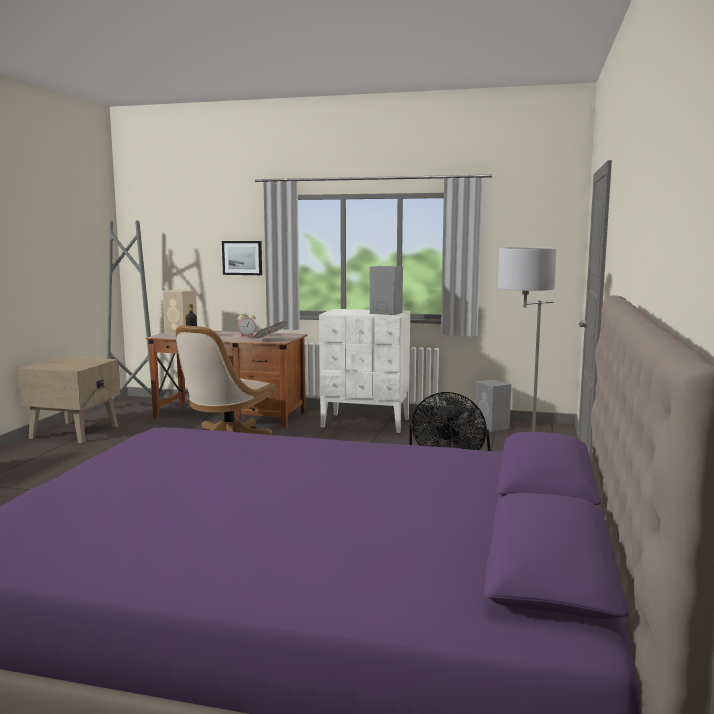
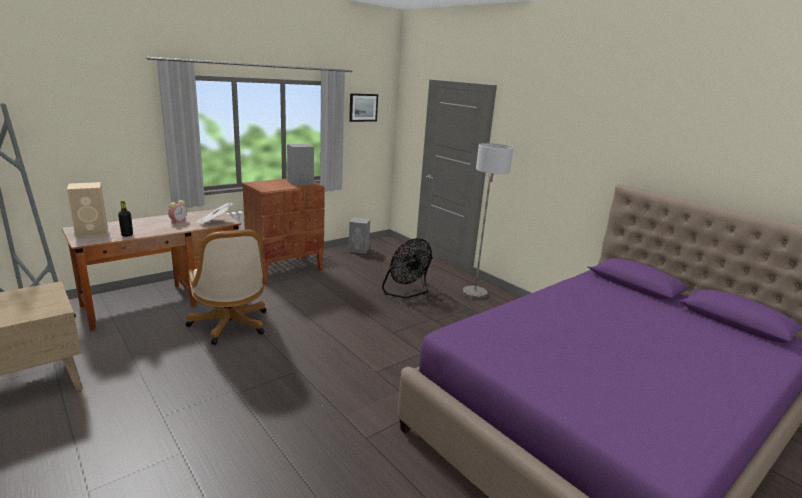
camera: 55 degrees left, 10 degrees up
(242, 258) = (129, 140): picture -> picture (363, 107)
(365, 423) = (286, 271): white dresser -> brown dresser

